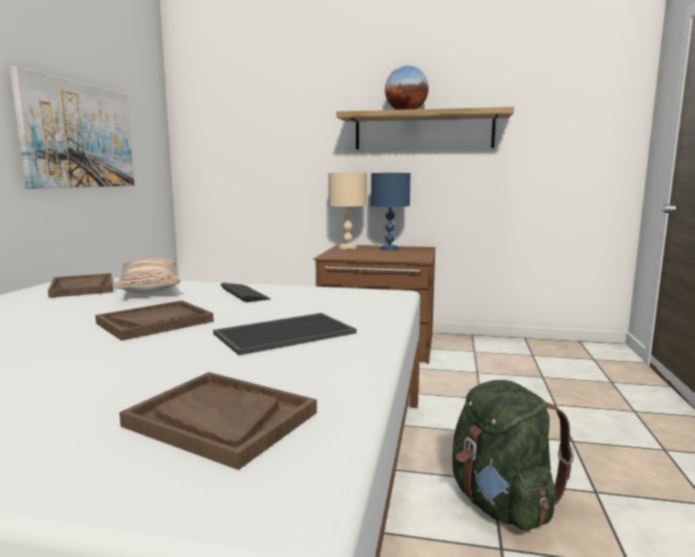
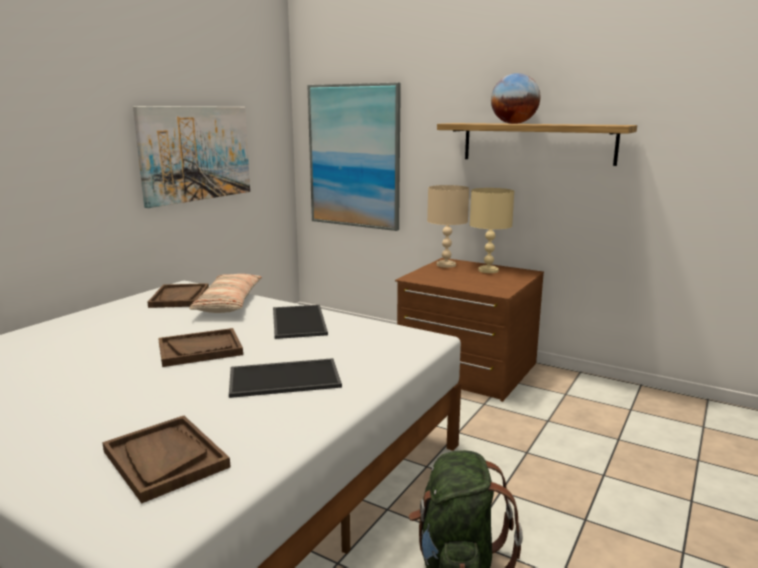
camera: 20 degrees right, 5 degrees up
(240, 153) = (354, 156): none -> picture
(244, 293) = (297, 321): keyboard -> tray
(389, 248) = (488, 270): blue table lamp -> beige table lamp

